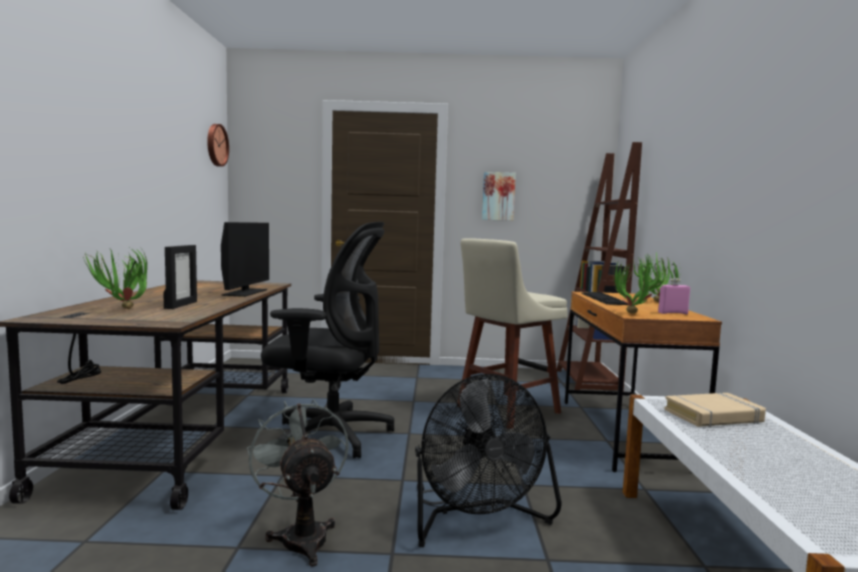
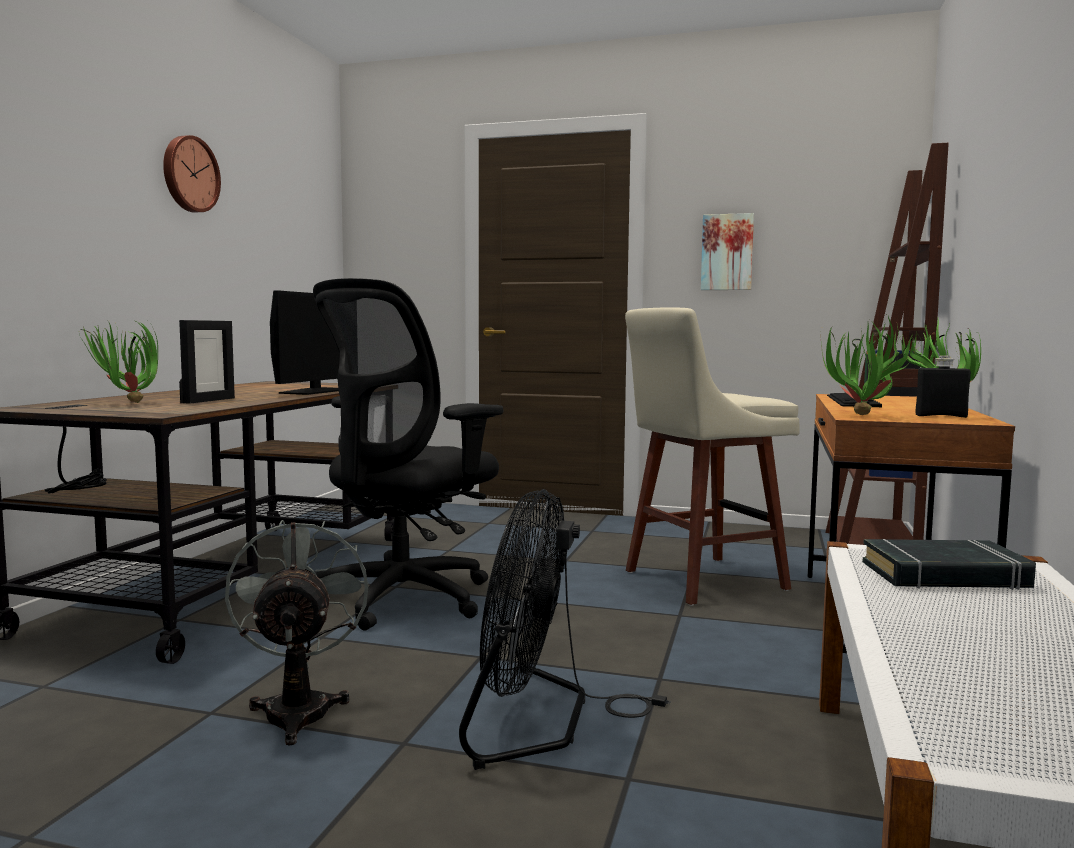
camera: 15 degrees right, 0 degrees up
(216, 145) = (320, 199): wall clock -> wall clock (189, 174)
(325, 435) = (409, 595): black office chair -> black office chair turned 105 degrees clockwise
(471, 519) = (547, 714): black fan -> black fan turned 105 degrees clockwise
(672, 313) = (941, 416): pink bottle -> black bottle
(713, 416) = (944, 575): beige book -> black book

